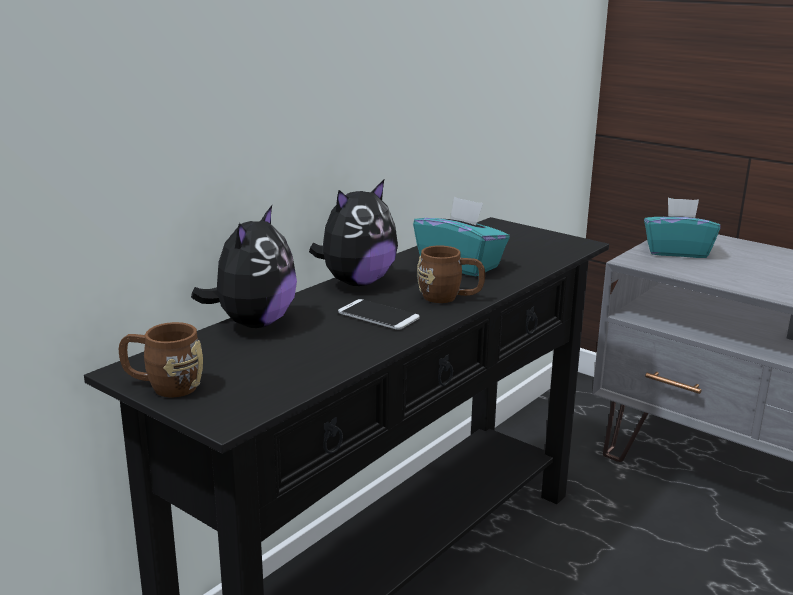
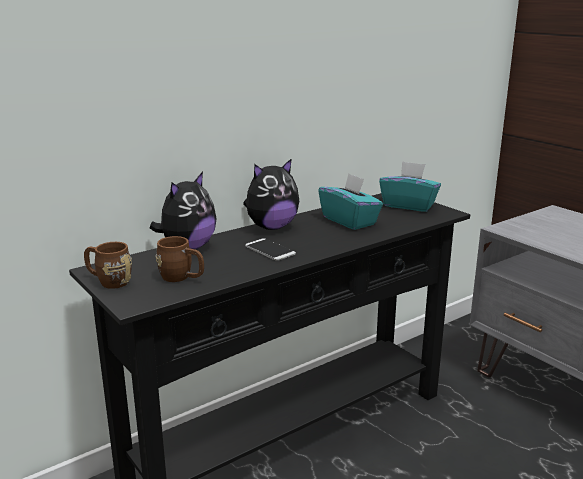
camera: 15 degrees right, 0 degrees up
(449, 298) = (326, 242): brown mug -> brown mug (182, 278)
(676, 251) = (541, 224): turquoise tissue box -> turquoise tissue box (409, 205)

